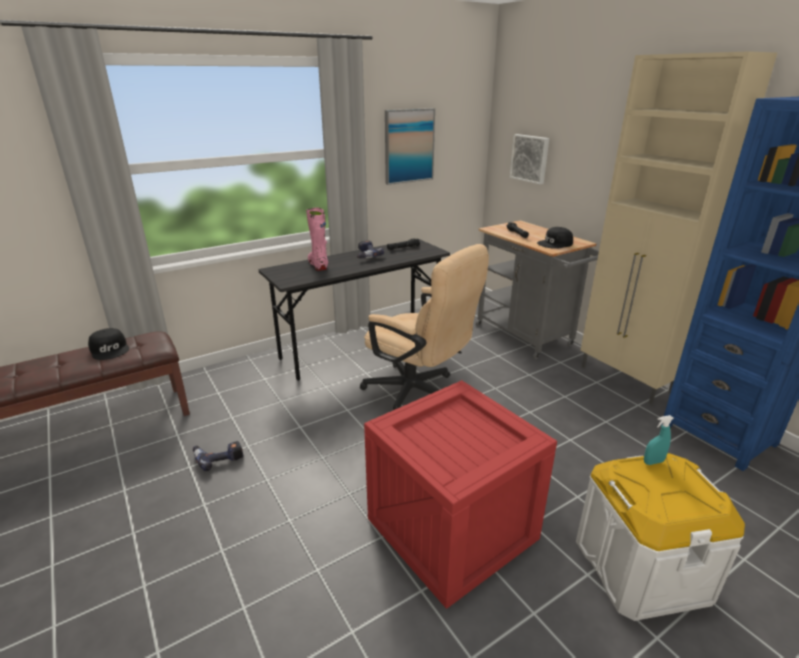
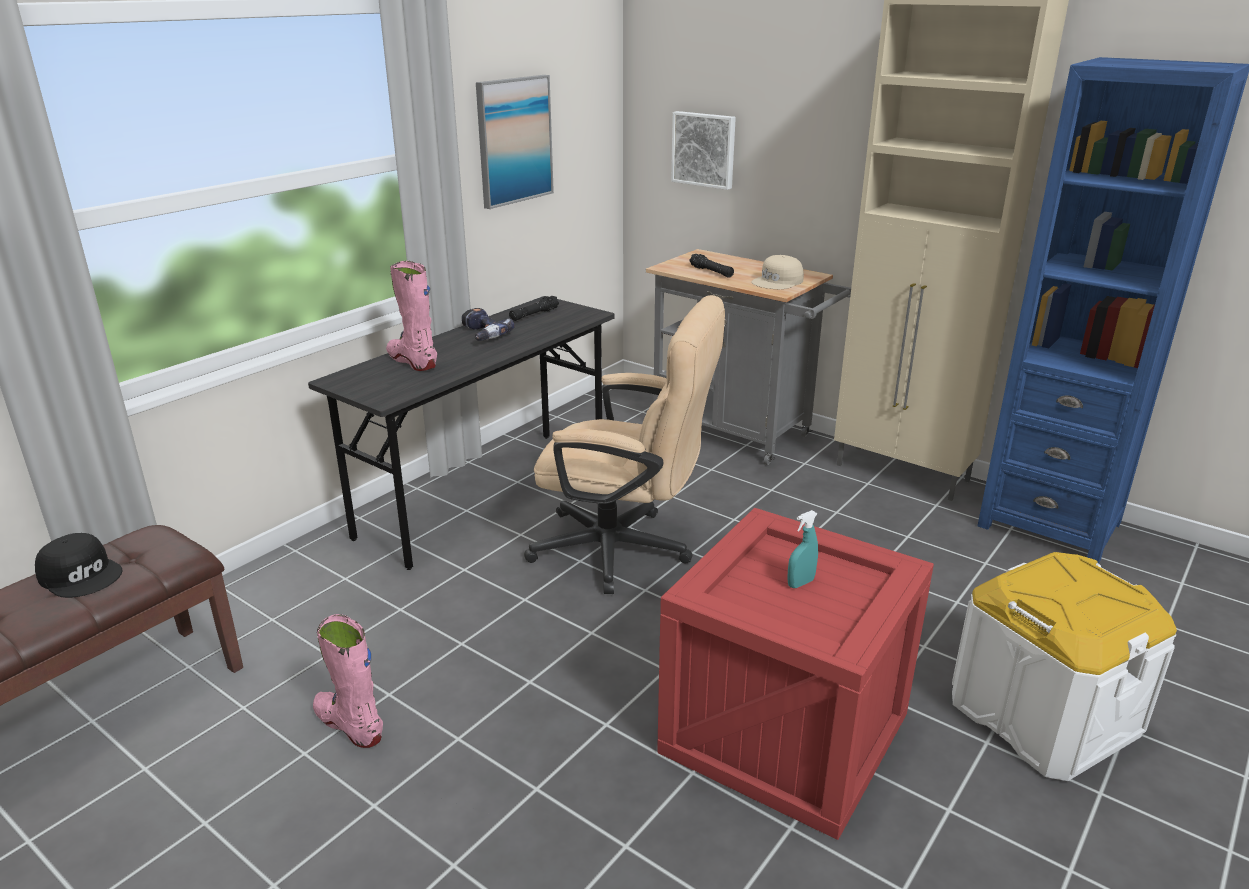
camera: 20 degrees left, 0 degrees up
(218, 457) = (349, 725): power drill -> pink boot
(555, 244) = (778, 282): black cap -> beige cap
(653, 462) = (1045, 567): turquoise spray bottle -> turquoise spray bottle (800, 583)

